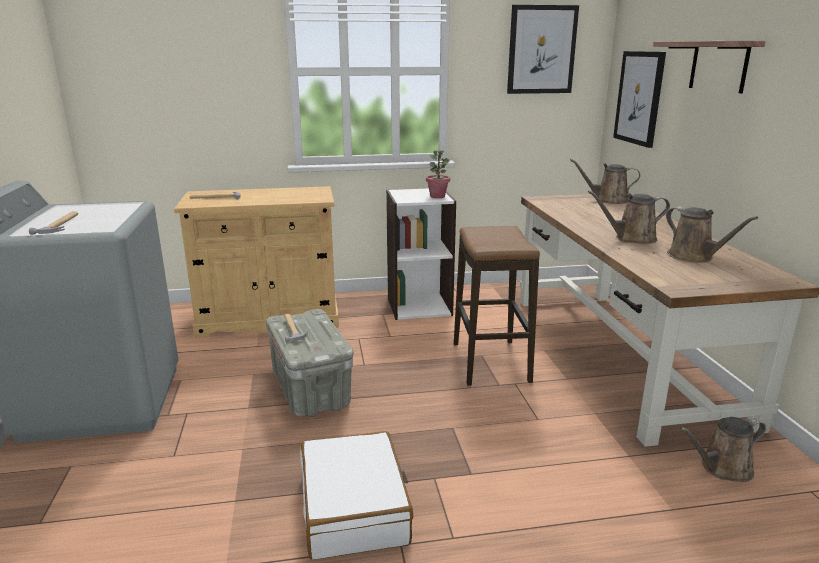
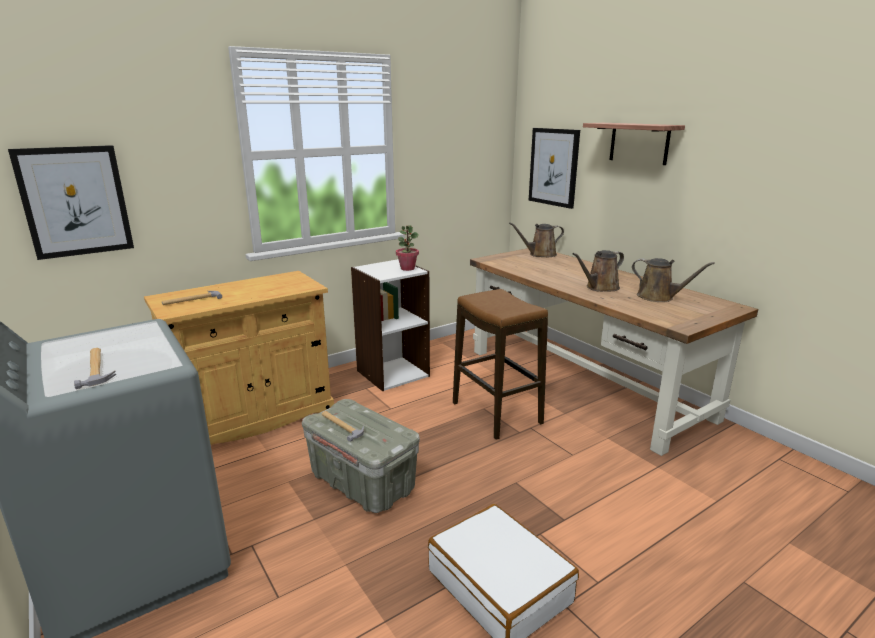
camera: 25 degrees left, 0 degrees up
(541, 50) = (465, 127): picture -> picture (75, 201)
(722, 468) = (719, 458): brown watering can -> none

